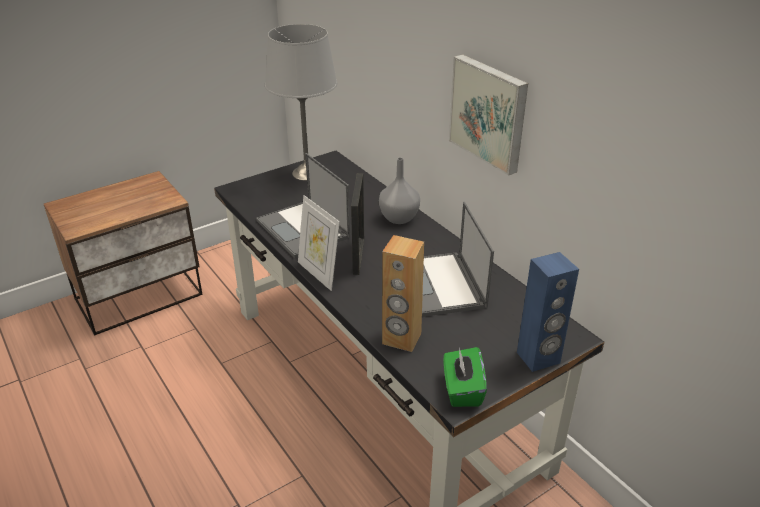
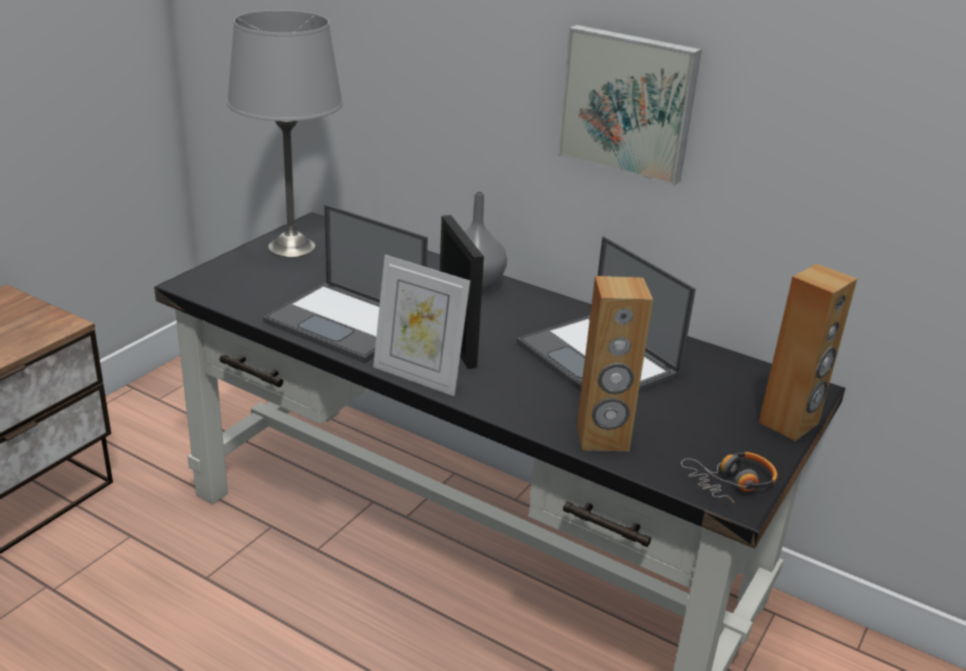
camera: 25 degrees left, 5 degrees down
(462, 390) = (731, 483): green tissue box -> headphones
(538, 358) = (789, 423): blue speaker -> brown speaker

